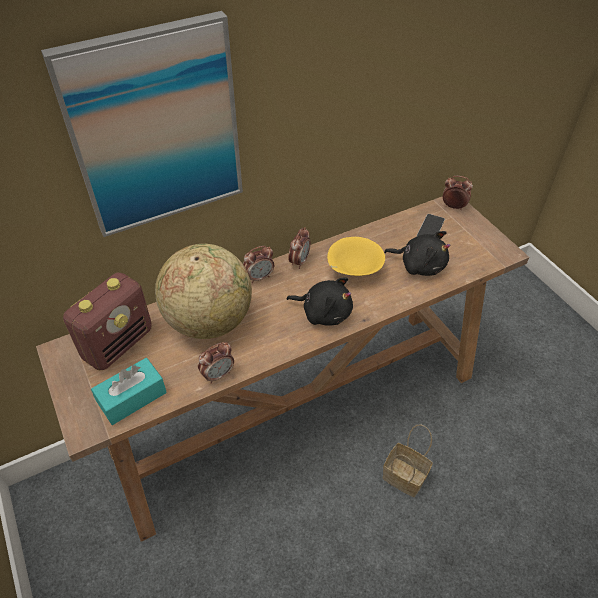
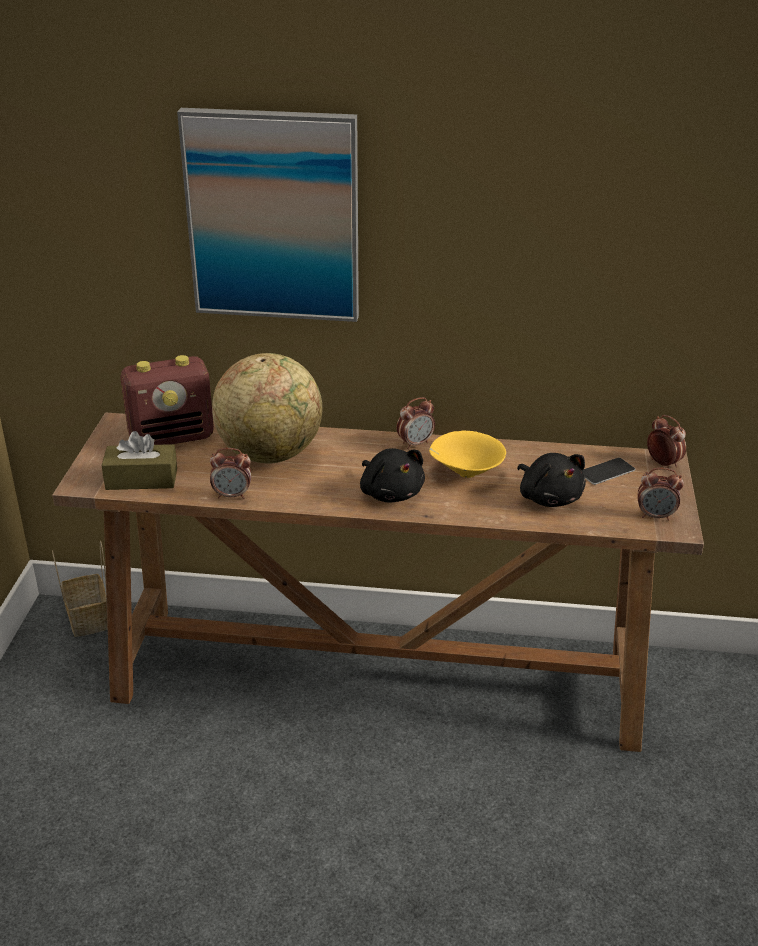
camera: 35 degrees right, 15 degrees down
(132, 398) = (141, 479): turquoise tissue box -> brown tissue box
(259, 277) = (358, 440): alarm clock -> alarm clock (655, 516)
(406, 477) = (446, 803): basket -> basket (90, 620)

